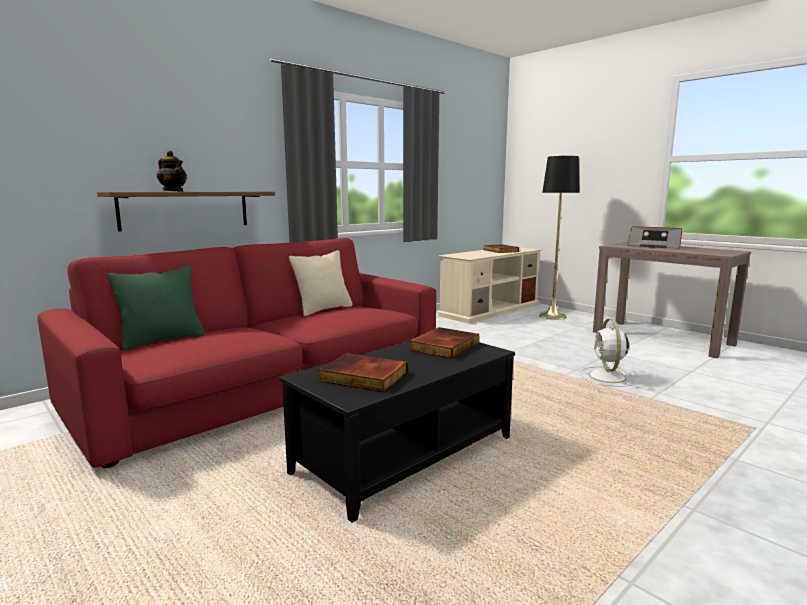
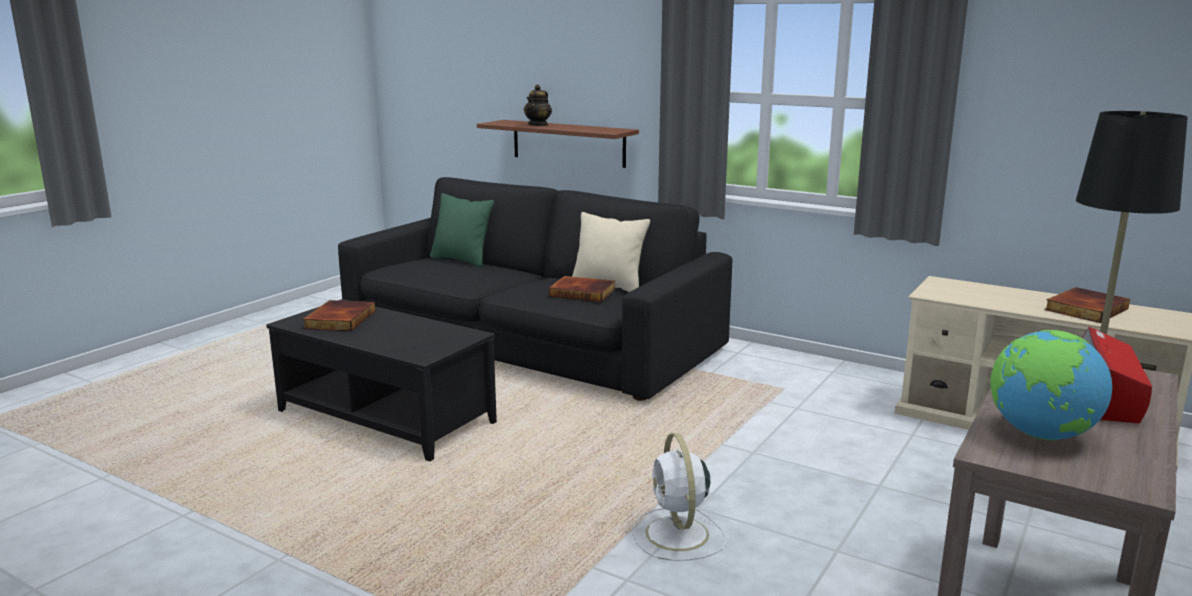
camera: 75 degrees right, 5 degrees up
(266, 385) = (529, 340): red sofa -> black sofa
(443, 346) = (436, 337): book -> book (583, 292)
(607, 377) = (678, 535): white fan -> white fan turned 90 degrees counterclockwise
(699, 251) = (1040, 435): none -> globe

